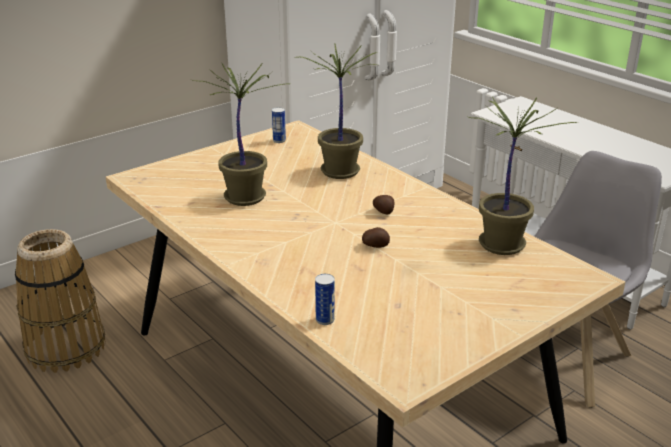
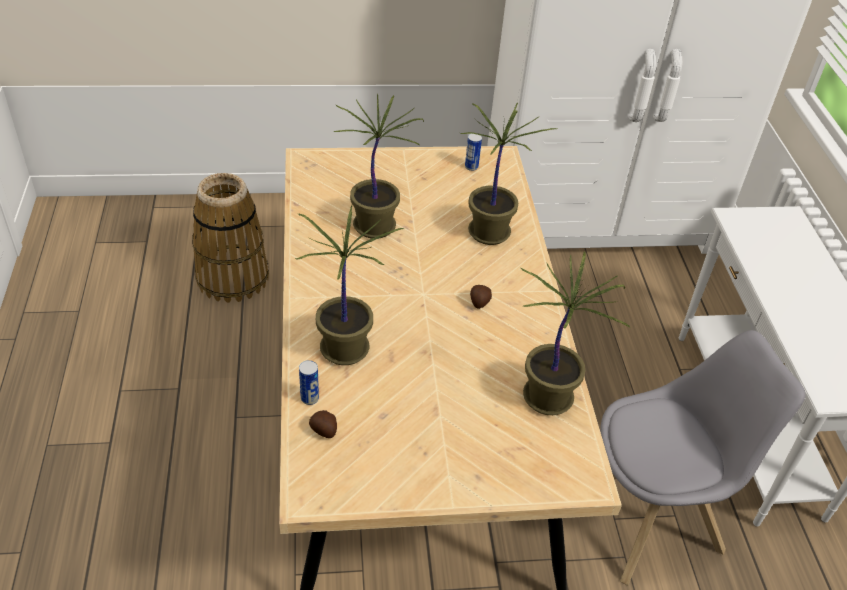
camera: 30 degrees right, 15 degrees up
(313, 277) = (343, 348): none -> potted plant
(375, 246) = (430, 340): potato -> potato (324, 431)

